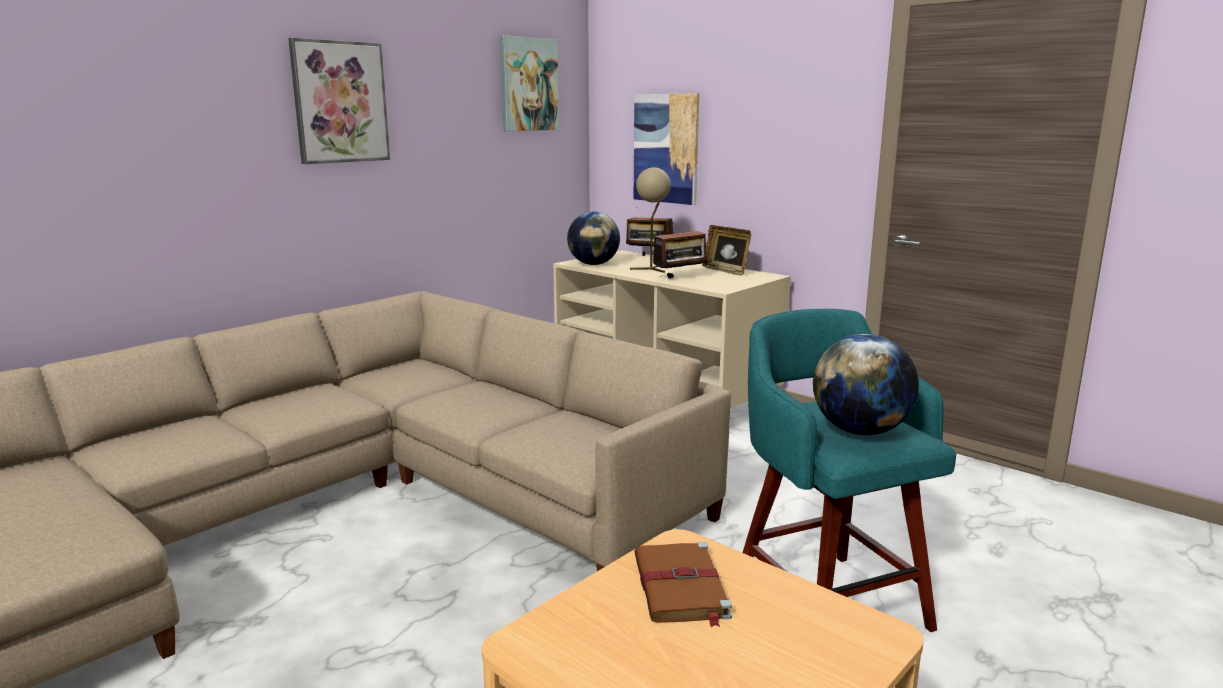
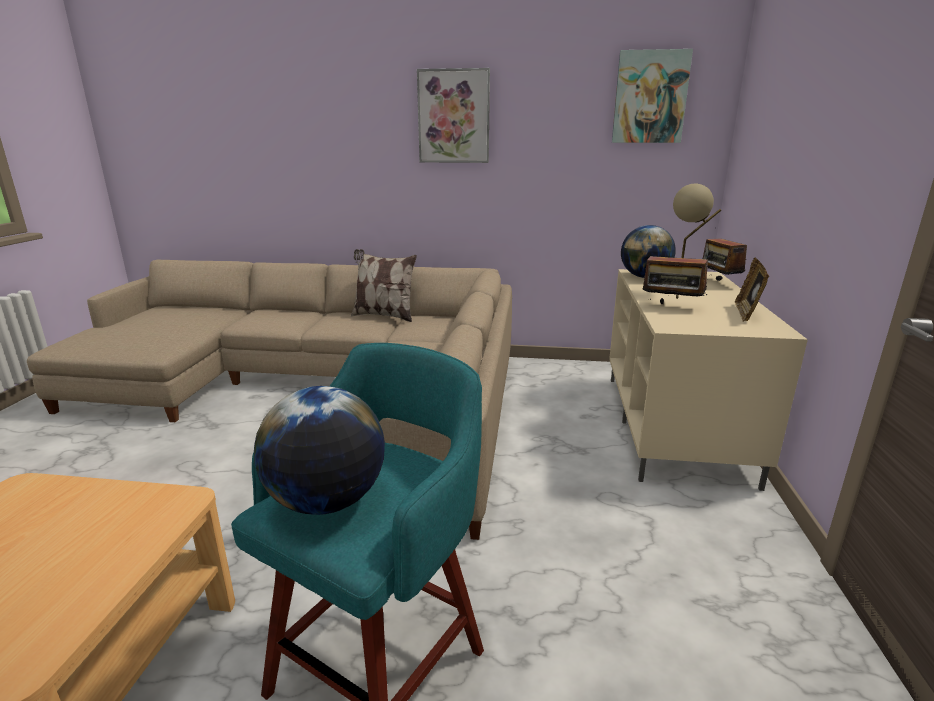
camera: 55 degrees right, 5 degrees up
(323, 386) = (384, 316): none -> pillow
(666, 148) = (764, 165): picture -> none
(680, 587) = (105, 523): brown book -> none

